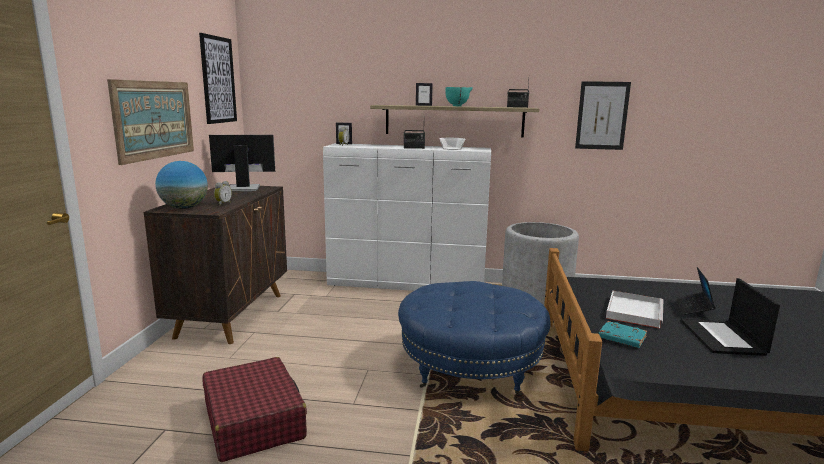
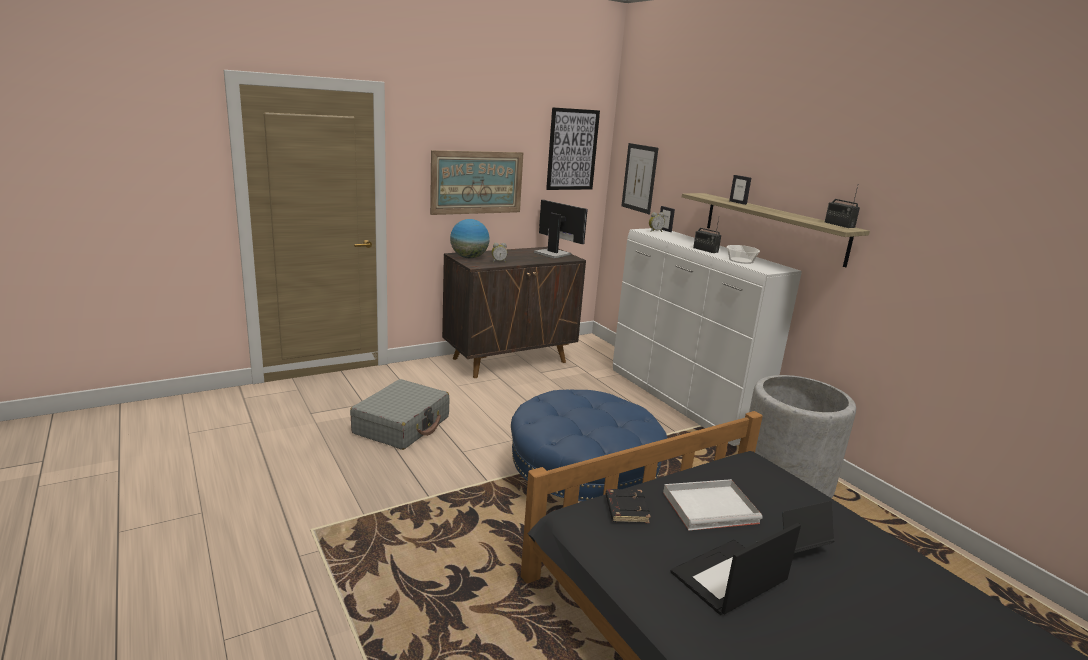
camera: 50 degrees right, 5 degrees up
(254, 420) = (402, 425): red suitcase -> grey suitcase
(458, 106) = (772, 210): turquoise bowl -> none
(602, 115) = (960, 262): picture -> picture (639, 178)
(621, 338) = (625, 509): turquoise book -> black book

